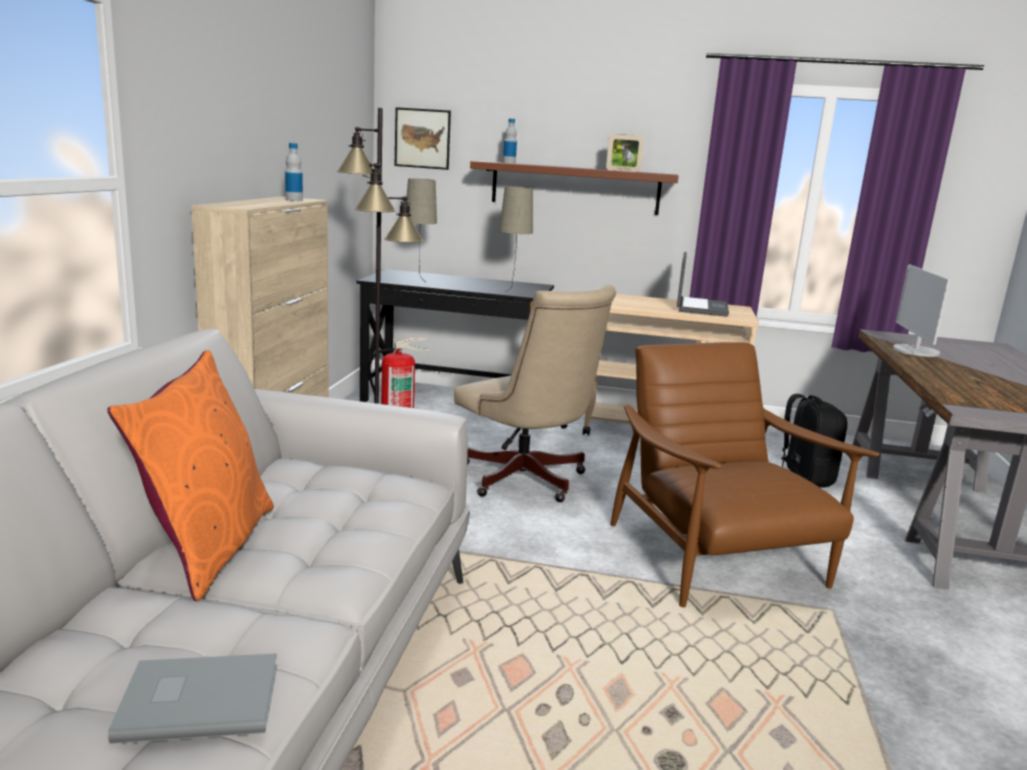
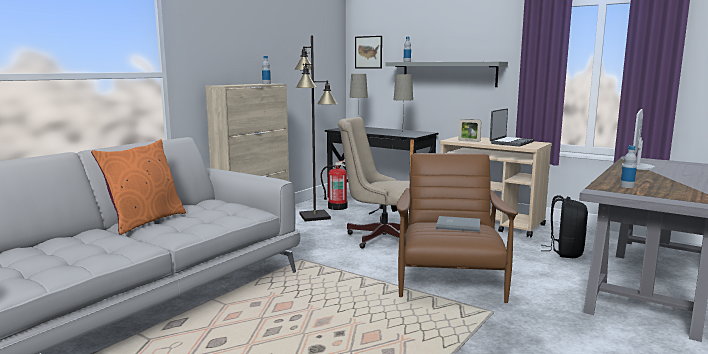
camera: 25 degrees right, 5 degrees down
(198, 699) = (84, 256): grey book -> grey book (457, 225)
(526, 481) = (378, 237): beige office chair -> beige office chair turned 120 degrees clockwise
(575, 188) = (448, 74): brown shelf -> grey shelf
(623, 171) = (468, 61): picture frame -> picture frame (469, 141)
(978, 395) = (627, 186): none -> bottle

